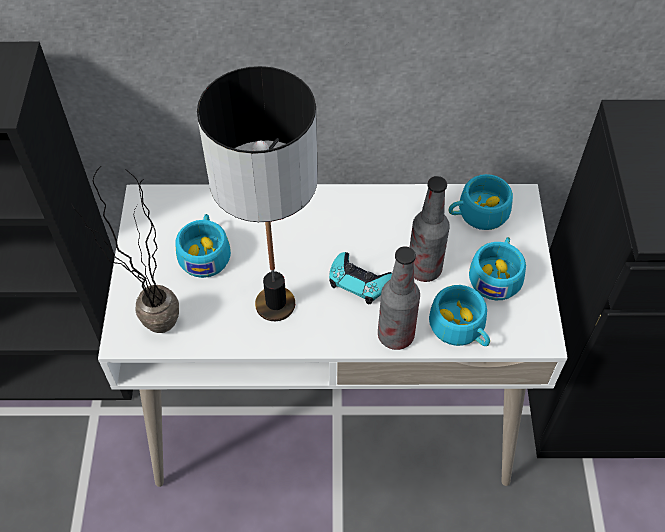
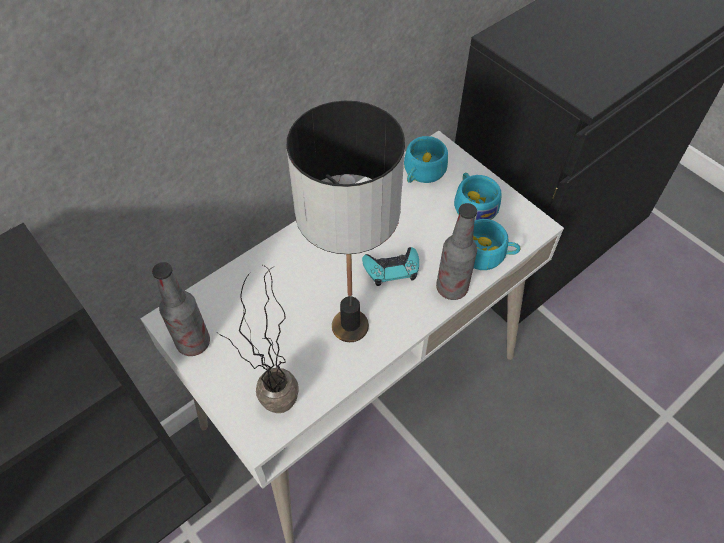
camera: 40 degrees left, 0 degrees up
(205, 253) = (260, 326): turquoise cup -> none
(424, 269) = (425, 231): bottle -> bottle (193, 343)

